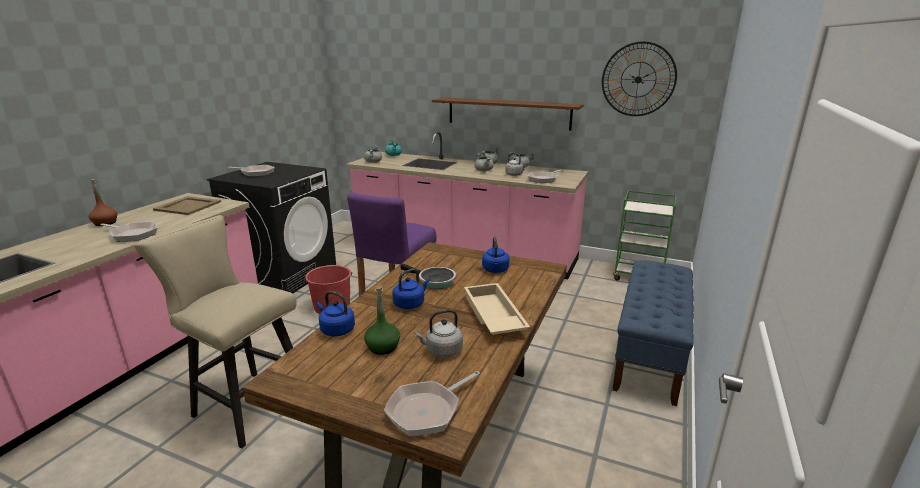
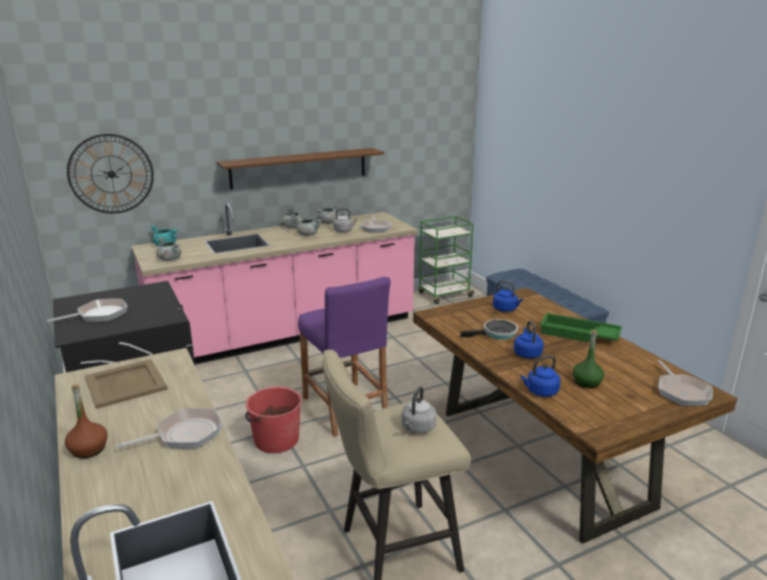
camera: 50 degrees left, 0 degrees up
(442, 351) = (611, 365): grey kettle -> grey kettle (417, 428)
(492, 316) = (578, 334): beige tray -> green tray
(638, 79) = (415, 119): wall clock -> wall clock (111, 174)

